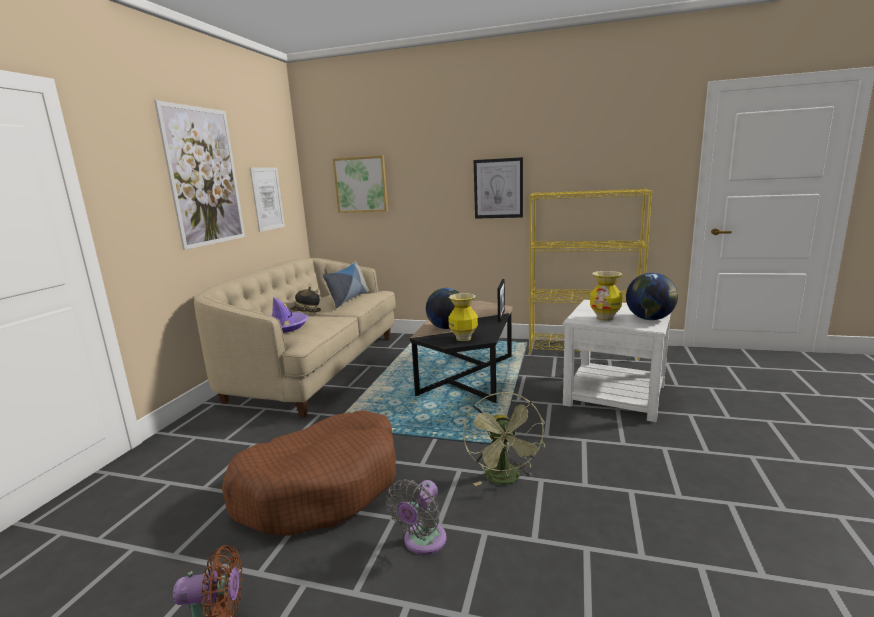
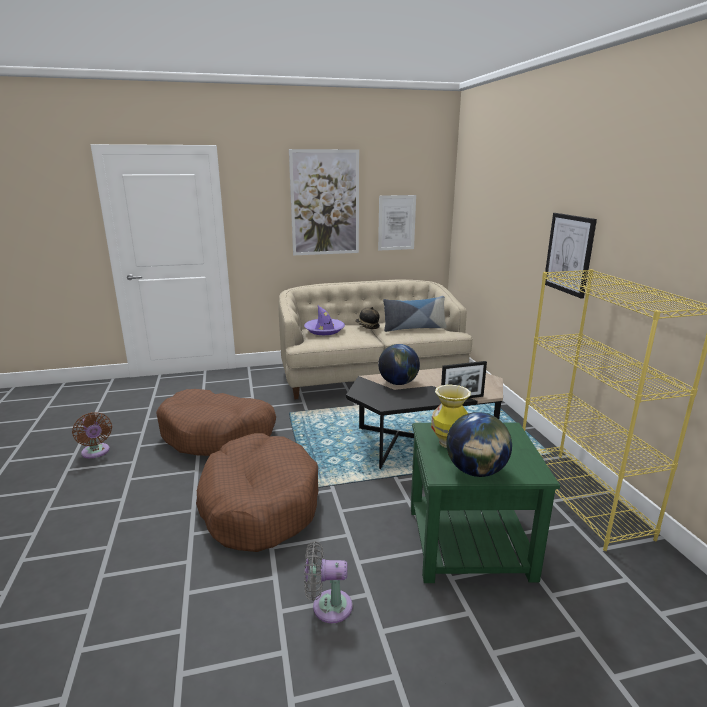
camera: 60 degrees right, 5 degrees up
(361, 184) = (481, 220): picture -> none
(422, 542) = (176, 488): grey fan -> grey fan (327, 606)
(463, 338) = (376, 396): vase -> none
(505, 480) = (259, 504): green fan -> brown dog bed
(614, 394) = (468, 541): white side table -> green side table

